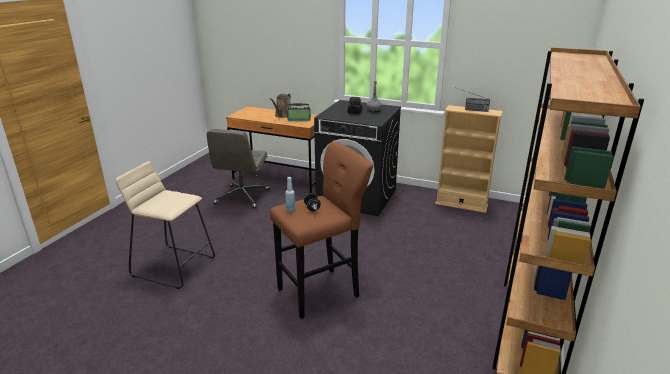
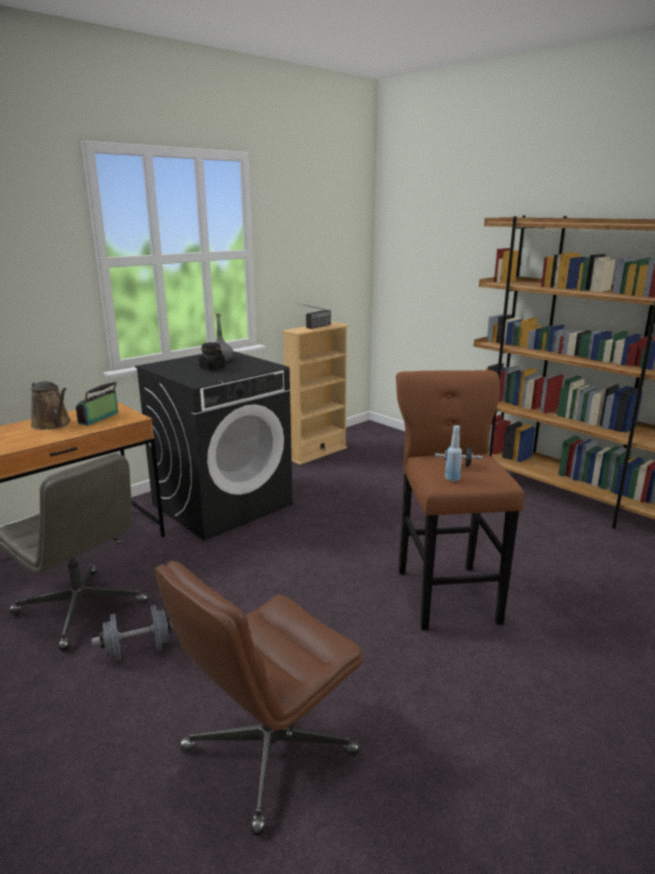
camera: 65 degrees left, 5 degrees down
(174, 266) = (267, 753): beige stool -> brown office chair
(222, 218) = (138, 650): none -> grey dumbbell

